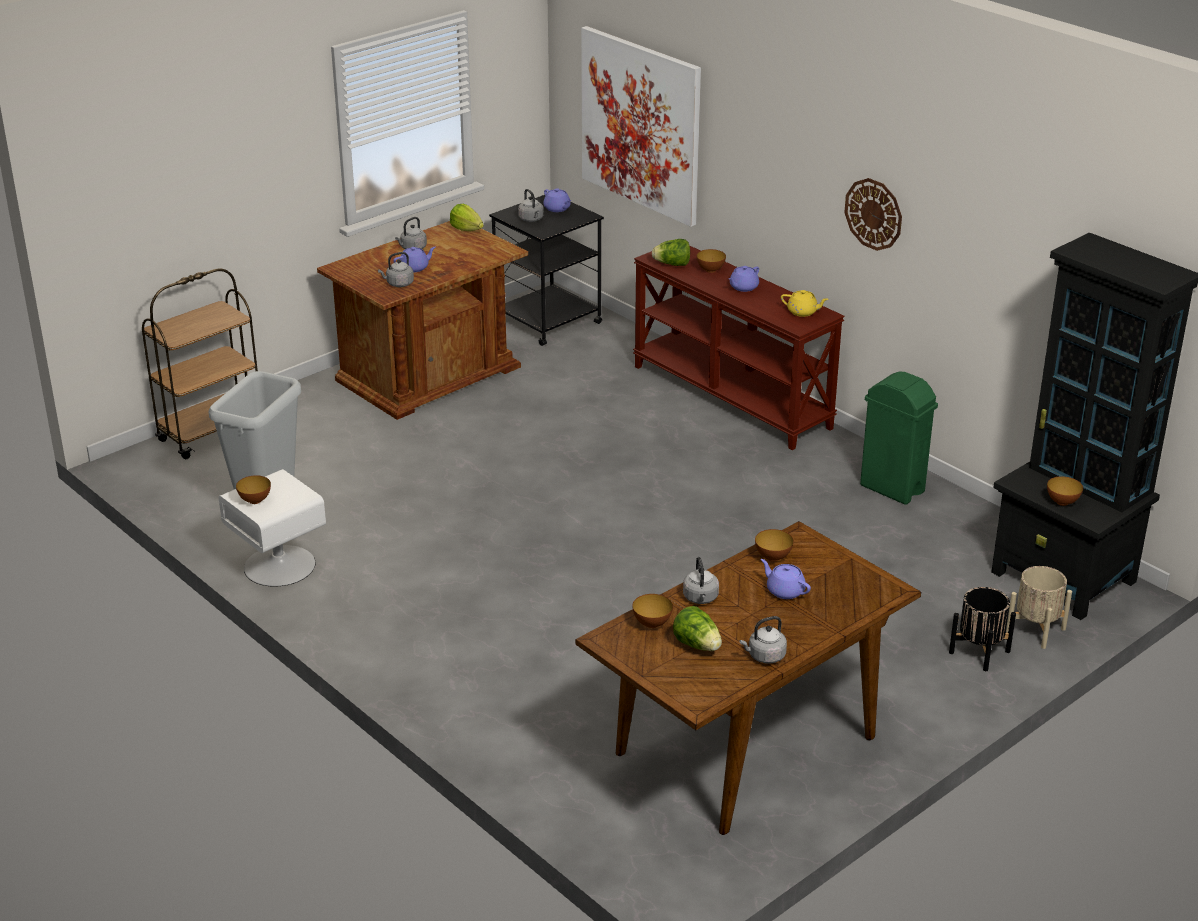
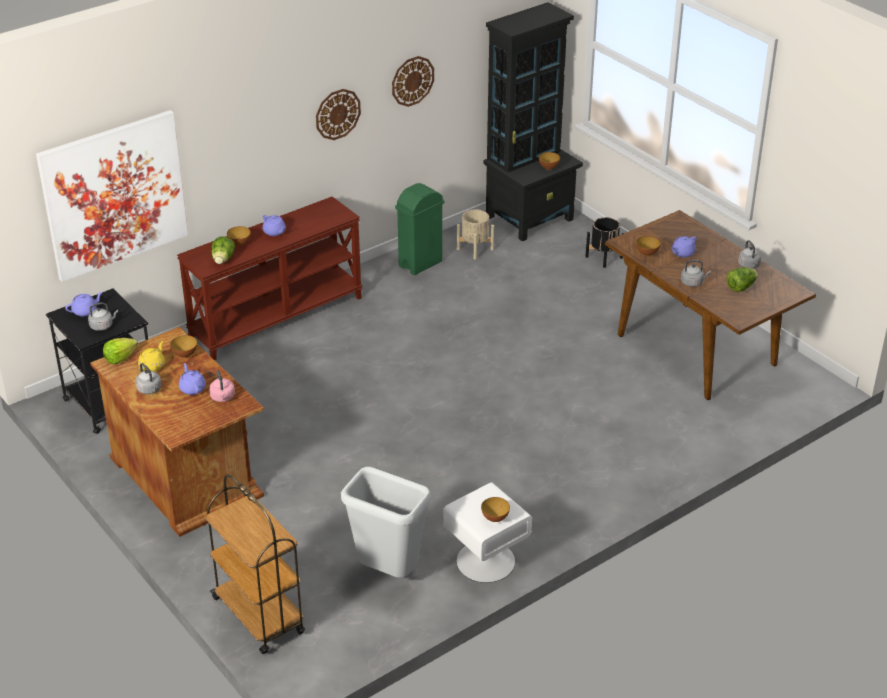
camera: 85 degrees left, 5 degrees up
(398, 284) = (223, 398): grey kettle -> pink kettle
(652, 624) = (721, 302): bowl -> bowl (185, 355)
(803, 312) = (323, 211): yellow teapot -> yellow teapot (152, 366)
(976, 244) = (412, 81): none -> wall clock
(1035, 630) = (582, 235): beige planter -> beige planter (475, 249)

